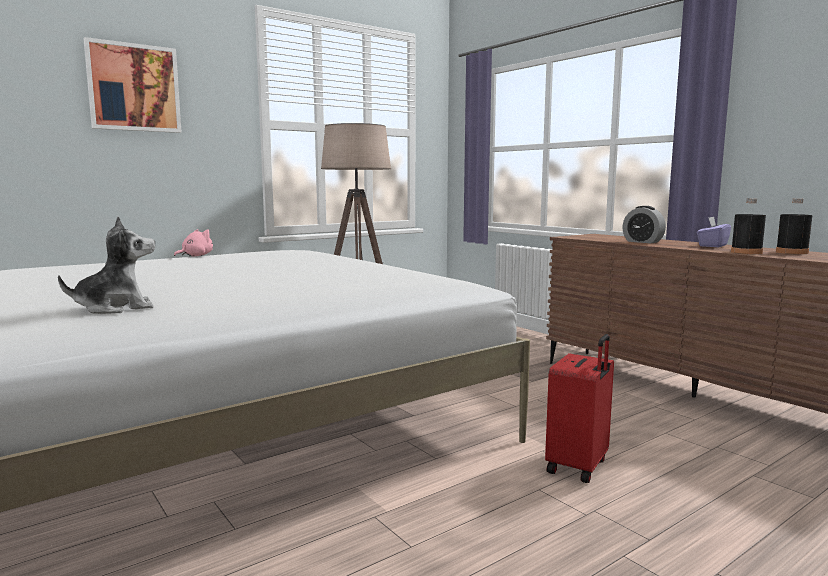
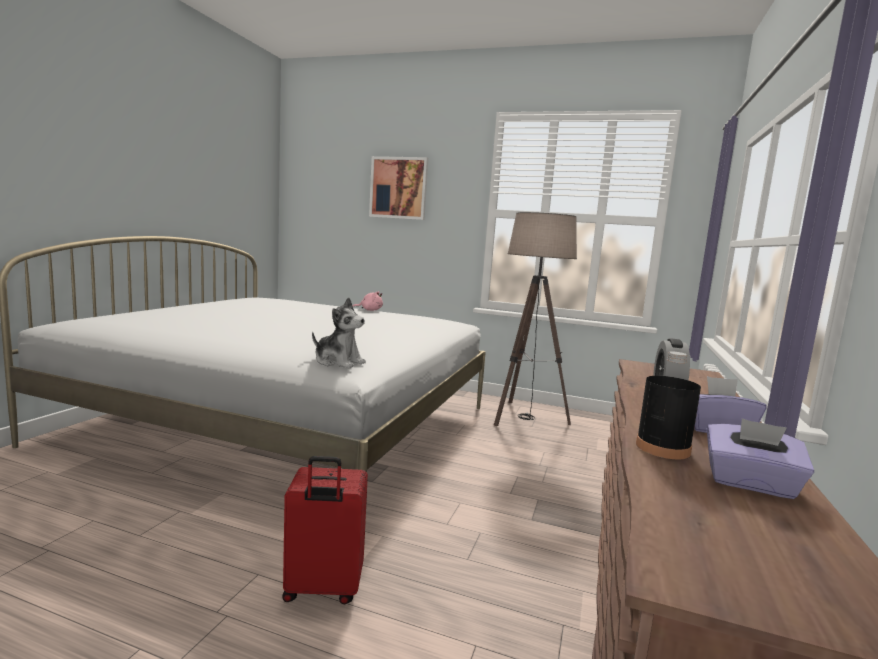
camera: 55 degrees right, 0 degrees up
(116, 308) = (164, 322): plush toy -> plush toy (338, 362)
(791, 252) = (750, 484): black bottle -> purple tissue box

